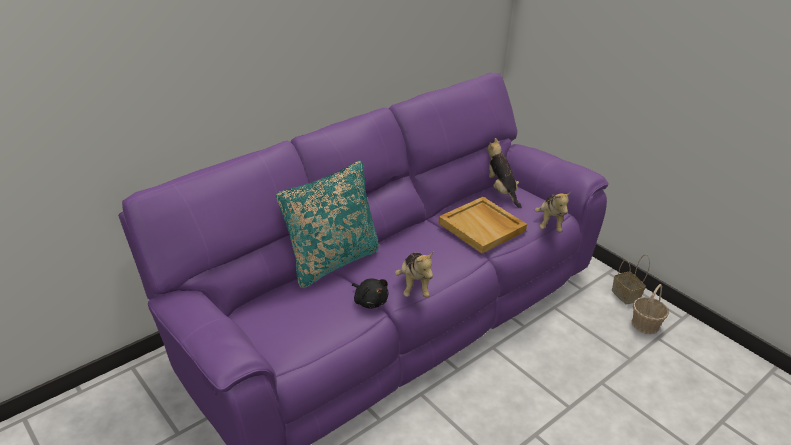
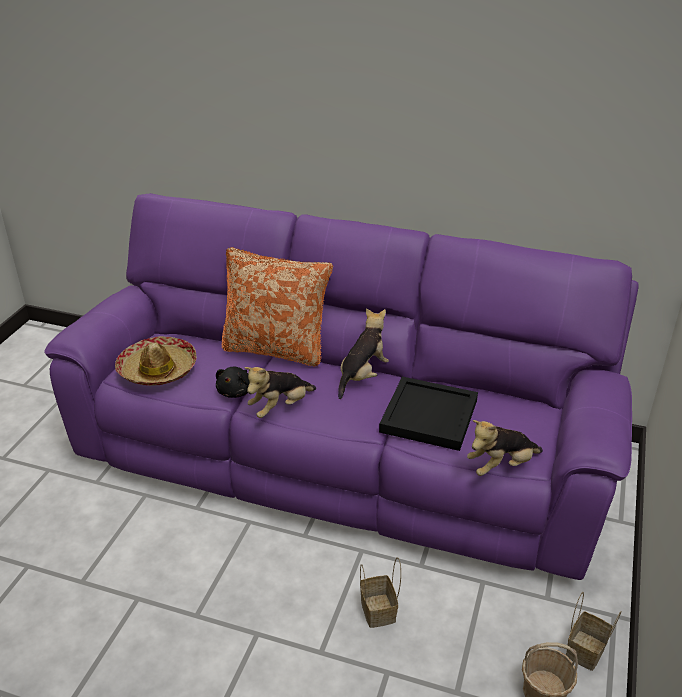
camera: 60 degrees right, 0 degrees up
(297, 333) = (158, 370): none -> hat
(333, 263) = (276, 352): turquoise pillow -> orange pillow
(482, 227) = (429, 417): beige tray -> black tray
(500, 191) = (523, 406): plush toy -> plush toy (362, 375)
(551, 363) = (379, 611): none -> basket

